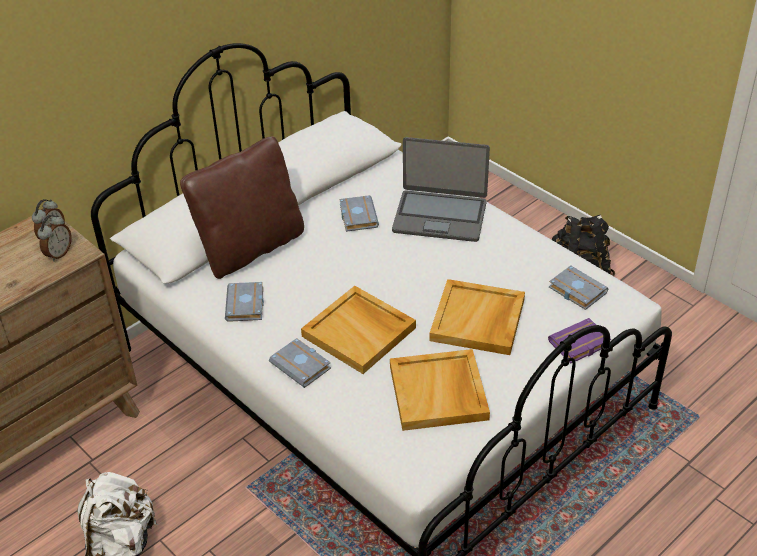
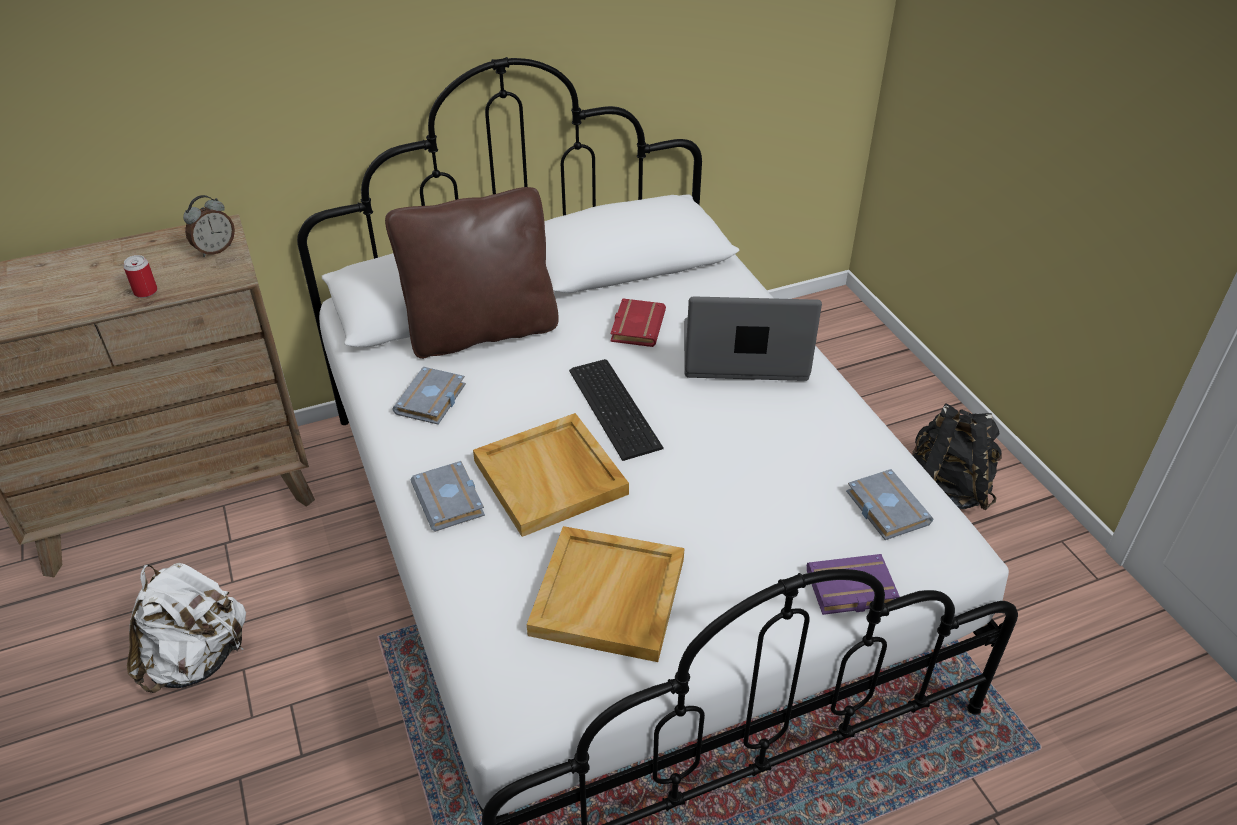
camera: 20 degrees right, 0 degrees up
(24, 281) = (145, 292): none -> can
(58, 253) = (207, 270): alarm clock -> none
(357, 216) = (636, 326): grey book -> red book
(375, 274) = (616, 406): none -> keyboard
(440, 216) = (744, 354): laptop -> laptop turned 150 degrees clockwise
(478, 320) = (720, 510): beige tray -> none

